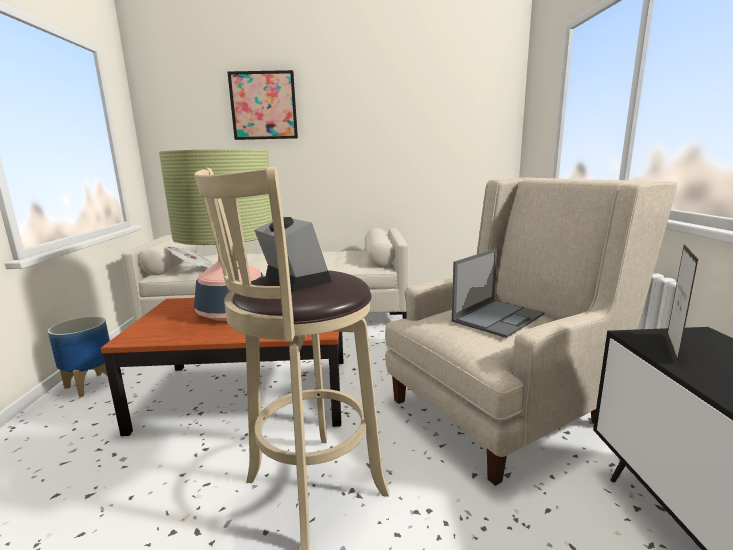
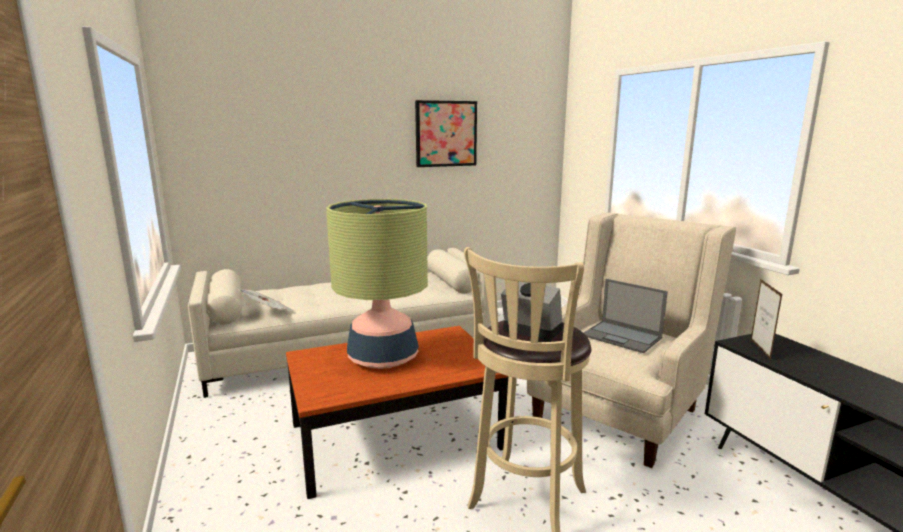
camera: 20 degrees left, 0 degrees up
(91, 384) = (210, 458): planter -> none
(264, 106) = (316, 122): picture -> picture (446, 134)
(498, 317) = (622, 337): laptop -> laptop turned 105 degrees clockwise

